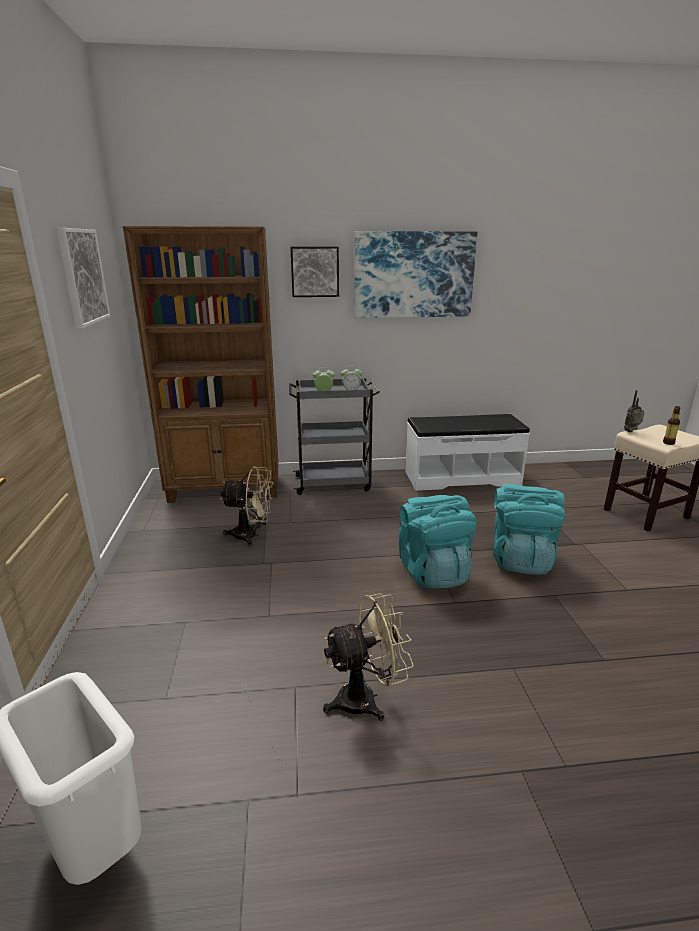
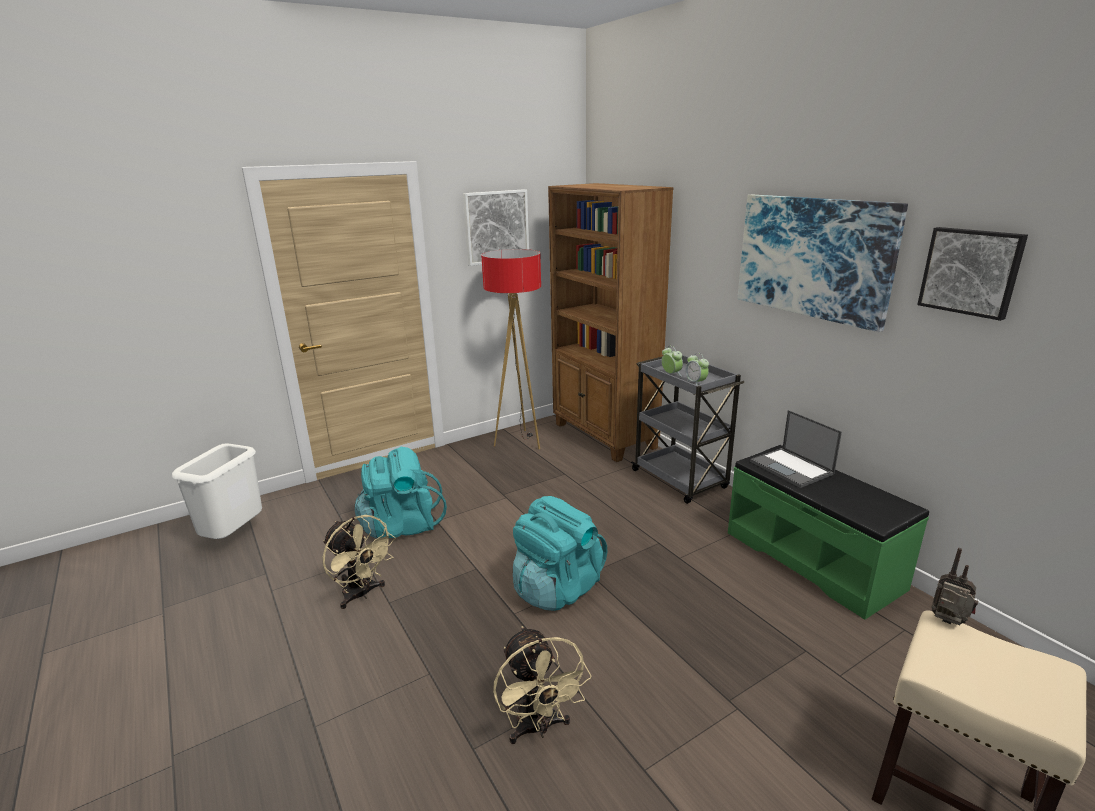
camera: 65 degrees right, 0 degrees up
(172, 529) = (519, 442): none -> floor lamp
(251, 535) = (539, 474): beige fan -> beige fan (538, 728)
(315, 272) = (711, 238): picture -> picture (971, 271)
(443, 422) = (792, 468): none -> laptop
(461, 478) = (812, 559): white bench -> green bench
(521, 560) = (637, 650): turquoise backpack -> turquoise backpack (401, 526)
(668, 443) = (945, 673): bottle -> none

